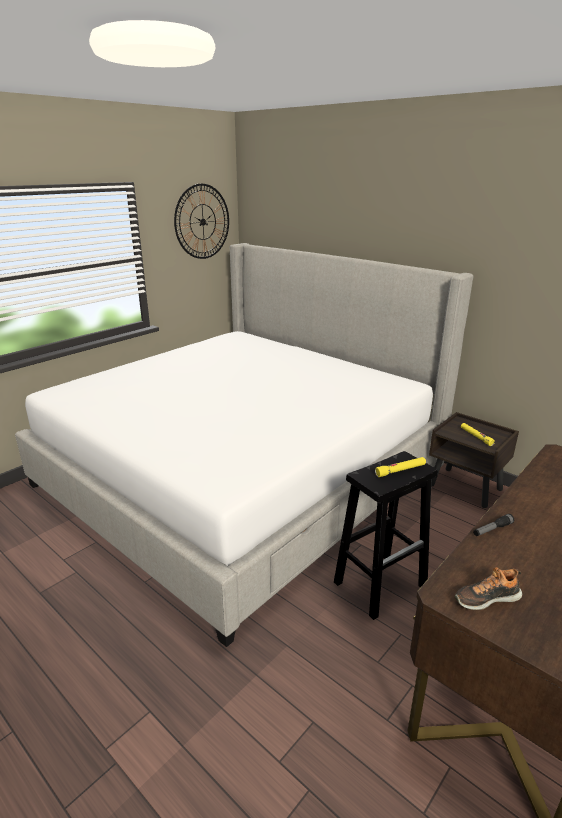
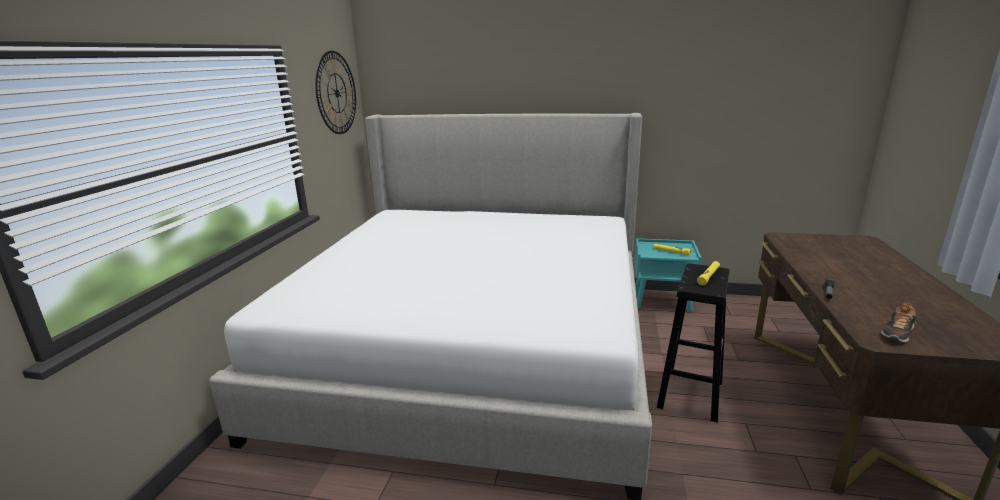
camera: 30 degrees left, 5 degrees down
(466, 487) = (662, 301): brown nightstand -> turquoise nightstand

